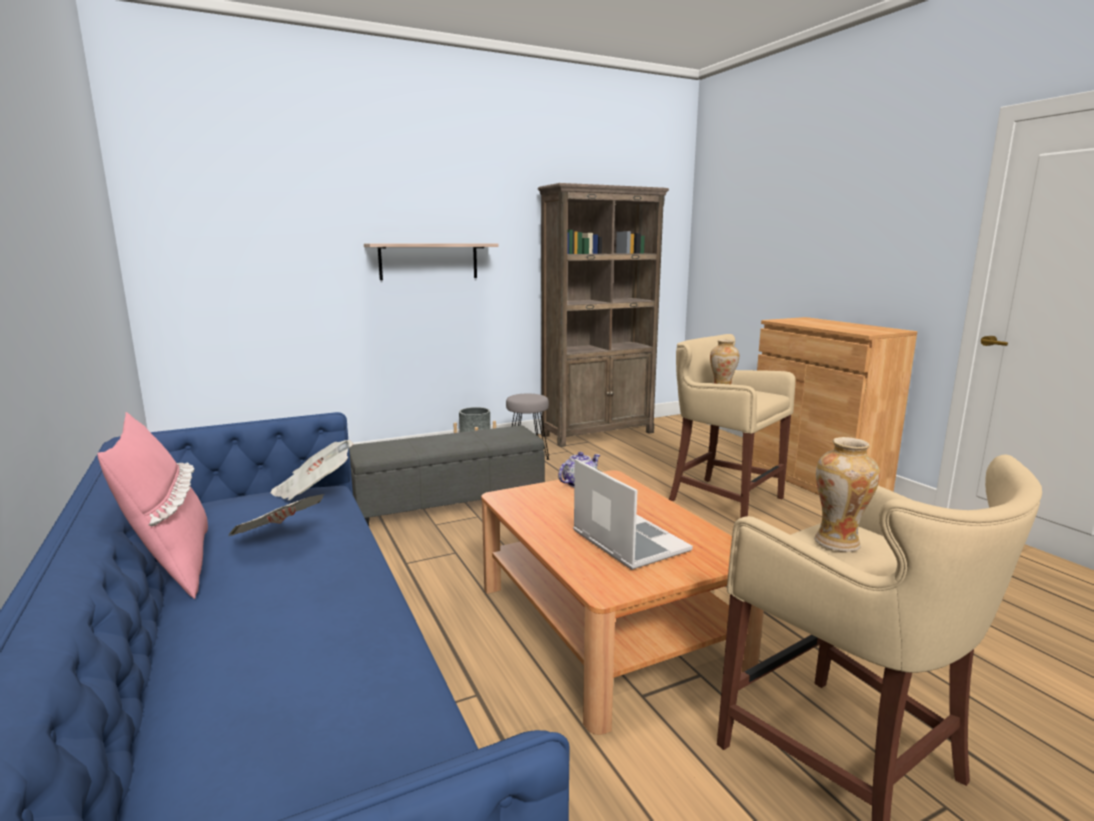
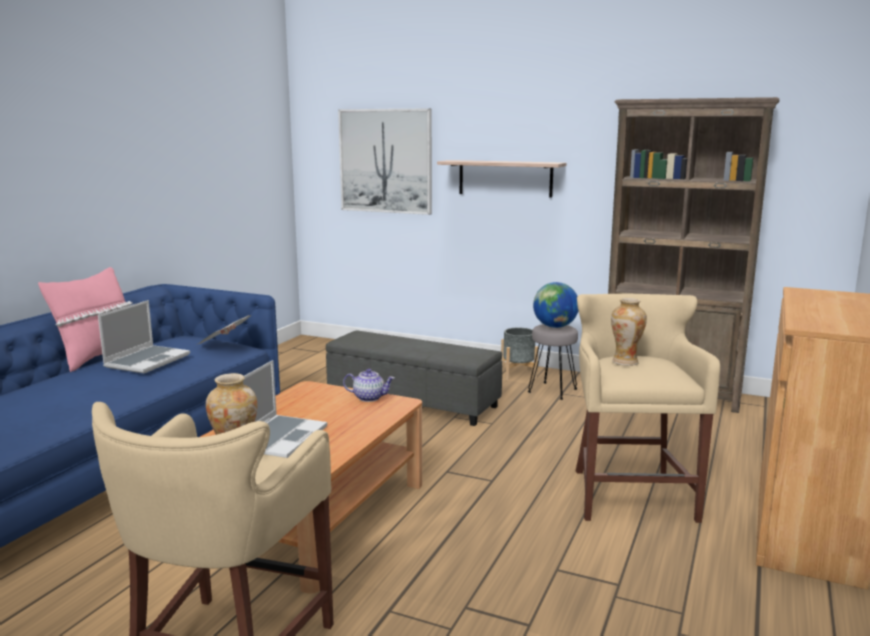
camera: 50 degrees right, 0 degrees up
(279, 246) = (385, 161): none -> picture
(279, 538) = (147, 360): newspaper -> laptop
(525, 396) = (555, 327): none -> globe

